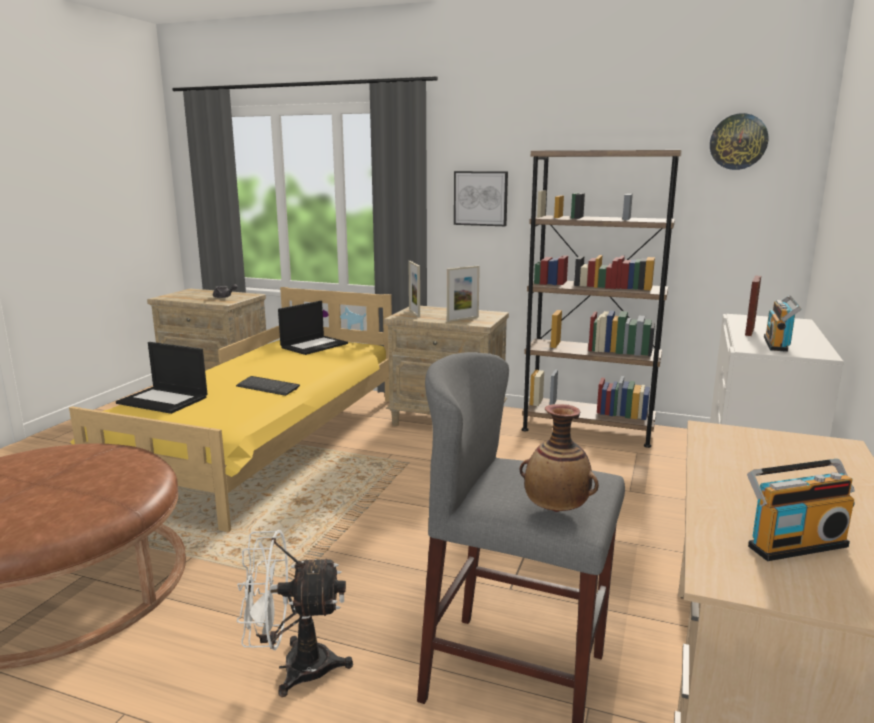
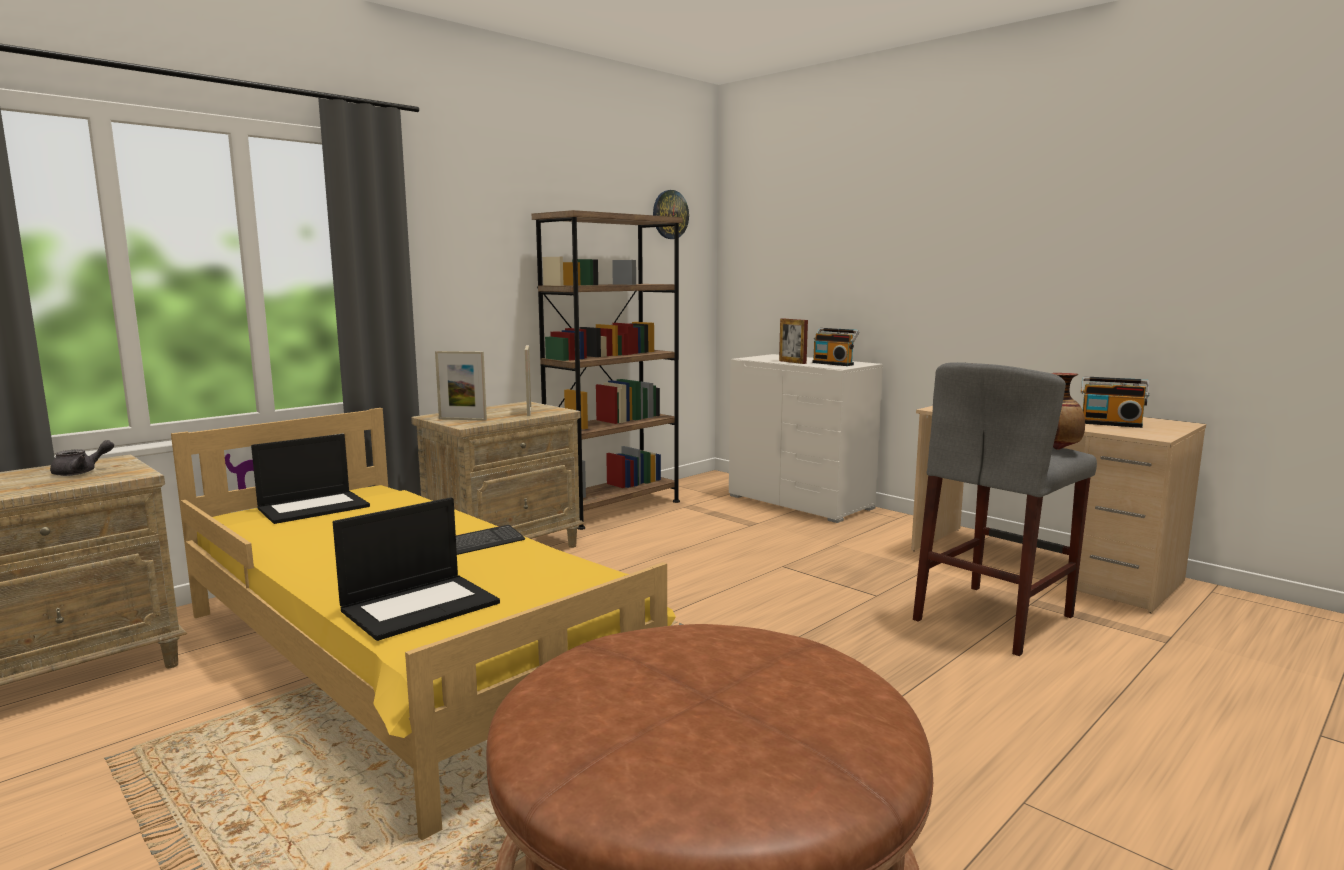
camera: 65 degrees left, 5 degrees down
(294, 668) = (964, 700): white fan -> none
(314, 345) = (314, 507): laptop -> laptop turned 75 degrees clockwise
(481, 198) = (463, 268): picture -> none
(794, 544) = (1110, 423): radio -> radio turned 105 degrees clockwise

